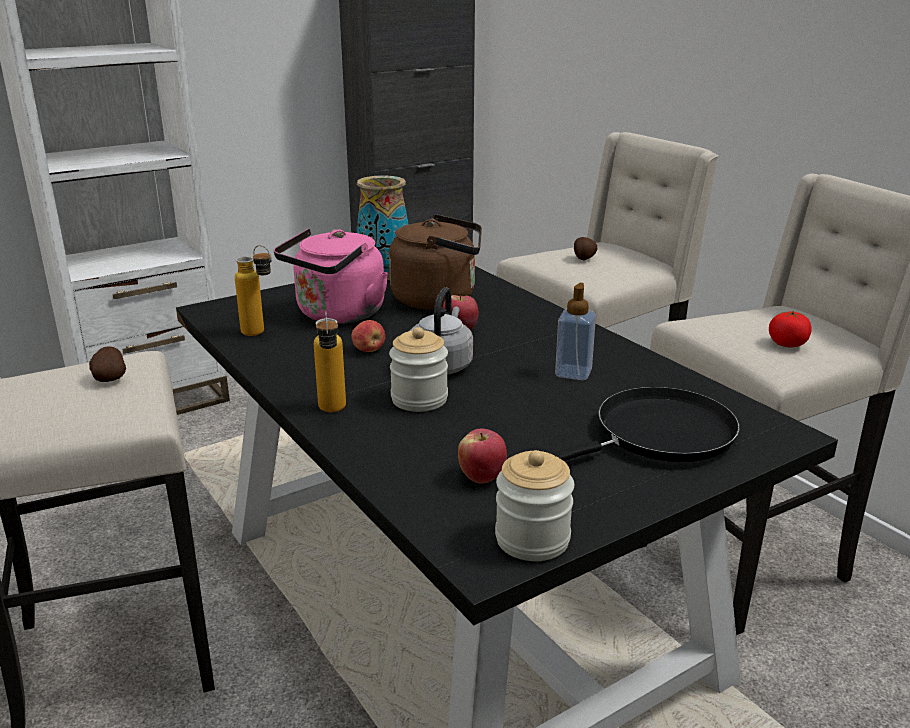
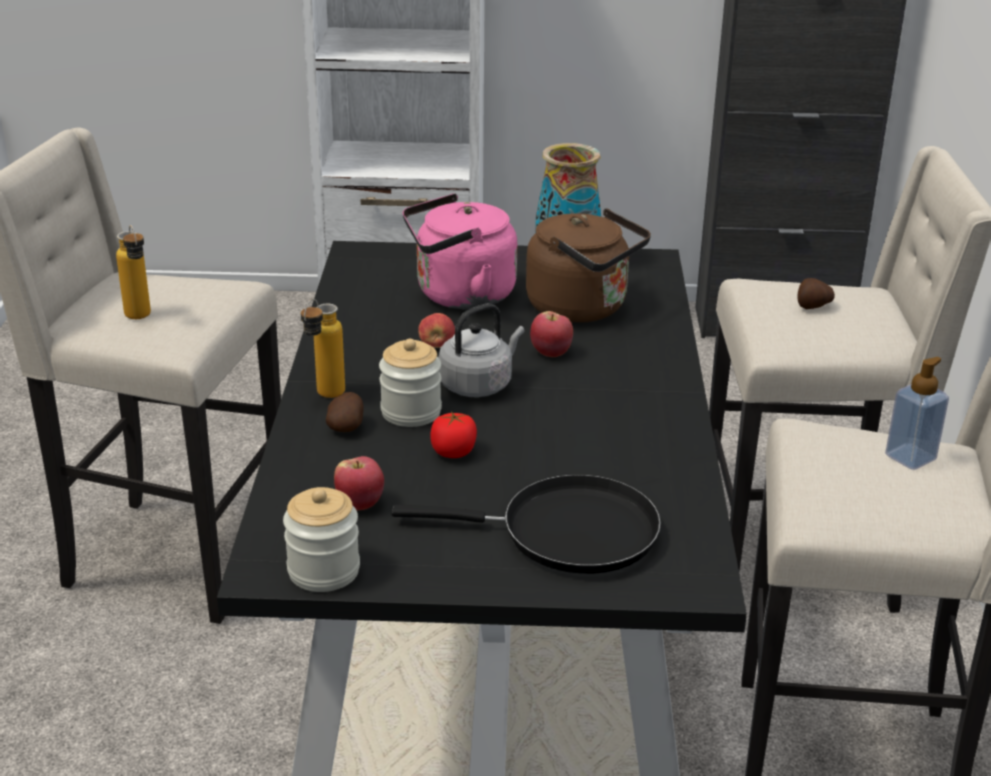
camera: 35 degrees right, 5 degrees up
(110, 378) = (192, 301): potato -> potato (347, 427)
(260, 334) = (366, 294): bottle -> bottle (140, 319)
(573, 373) = (591, 439): soap dispenser -> soap dispenser (910, 457)
(787, 344) = (869, 494): tomato -> tomato (453, 452)

